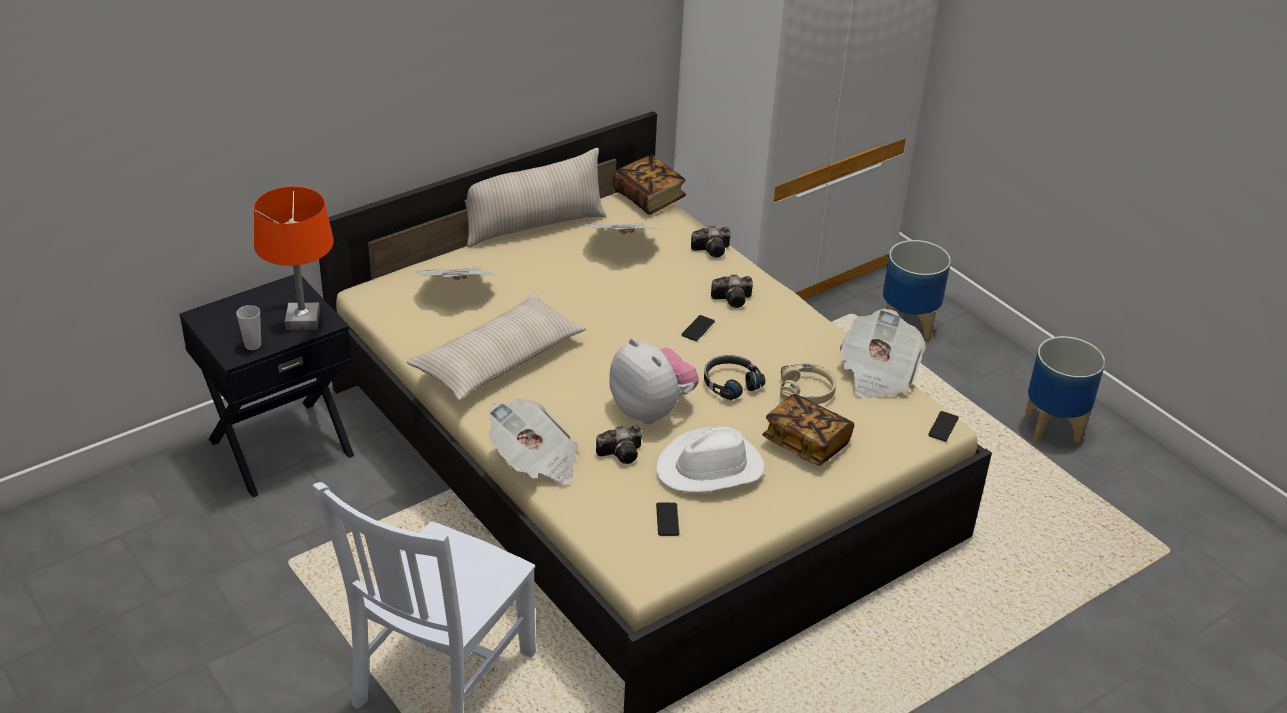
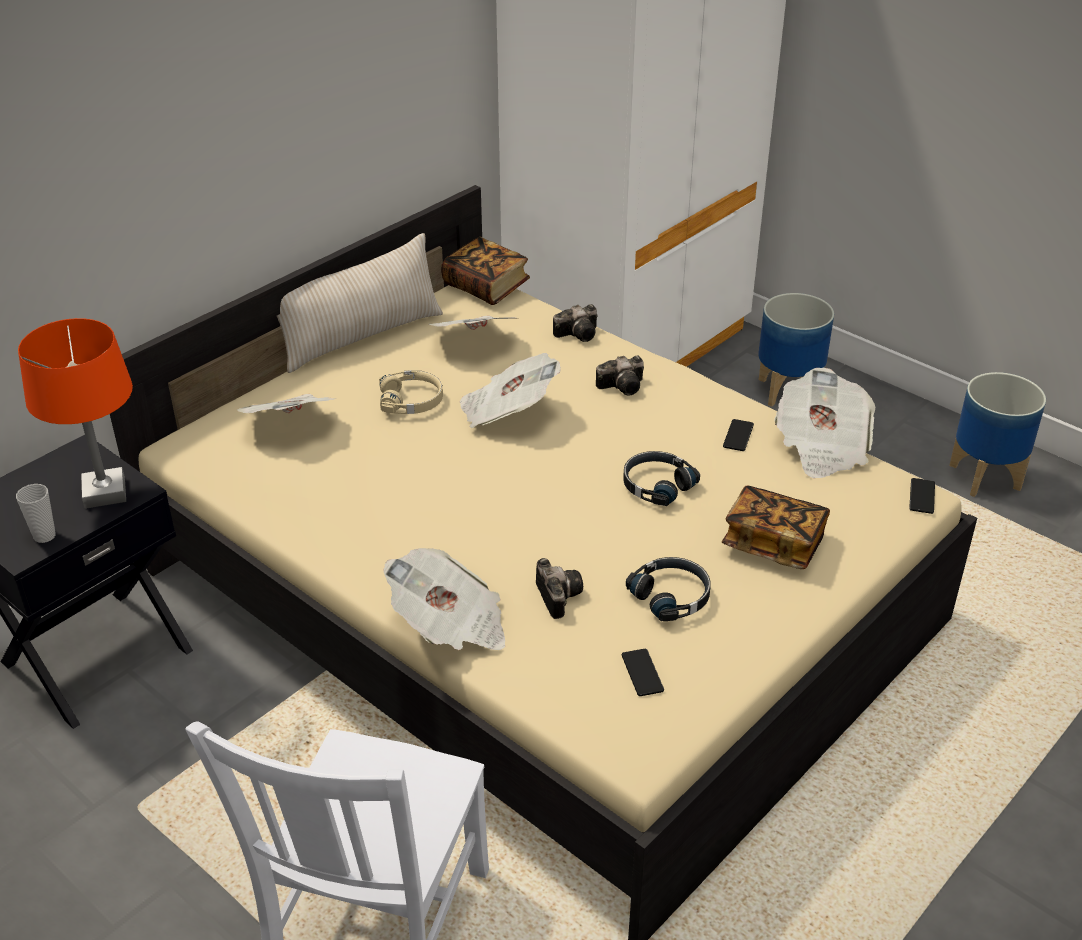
camera: 10 degrees left, 0 degrees up
(498, 360) = (365, 503): beige pillow -> none
(623, 453) = (557, 595): camera -> camera turned 75 degrees counterclockwise
(631, 306) = (507, 412): none -> newspaper
(651, 410) = (573, 534): plush toy -> none
(698, 328) = (594, 426): phone -> phone (738, 436)
(710, 468) = (671, 596): white hat -> black headphones
(807, 391) = (749, 480): beige headphones -> beige headphones (412, 400)

